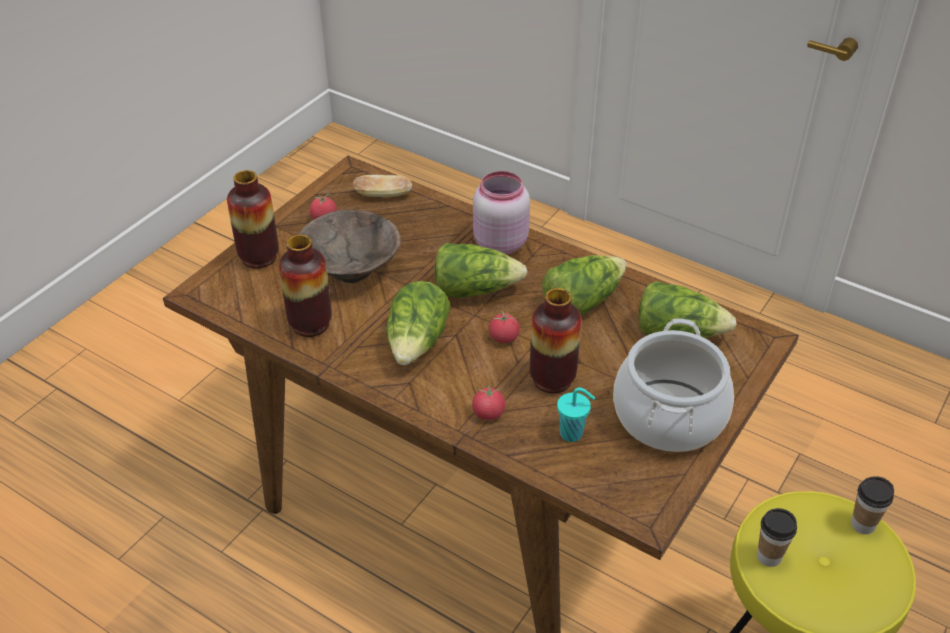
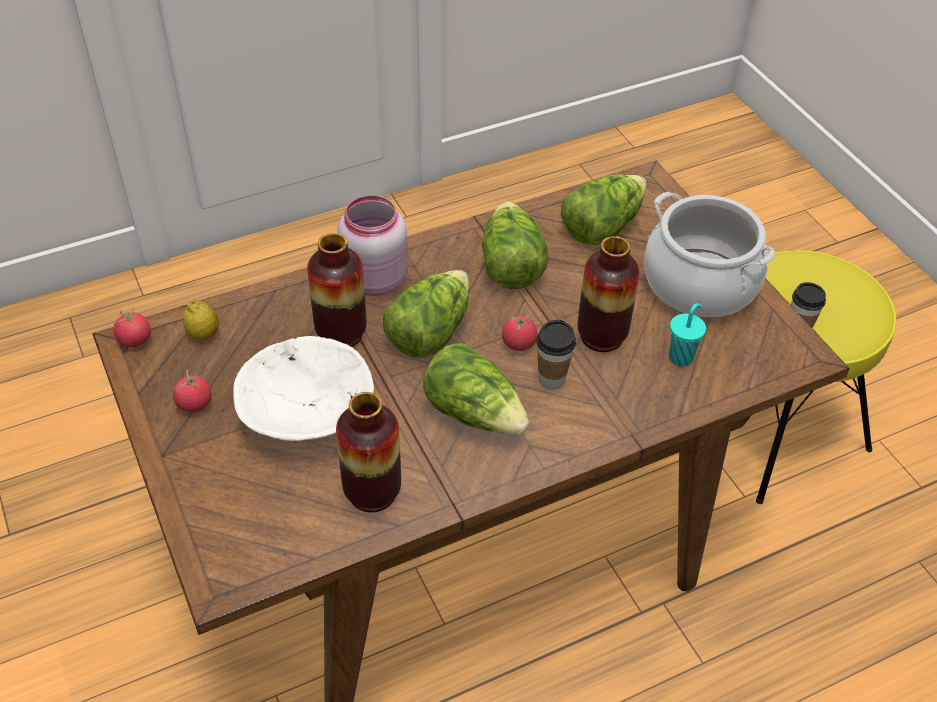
camera: 60 degrees left, 5 degrees up
(259, 257) = (209, 494): vase -> vase (341, 333)
(352, 269) = (309, 416): brown bowl -> white bowl
(383, 195) = (203, 334): bread -> lemon
(488, 413) = (615, 403): tomato -> tomato (135, 340)
(862, 524) = (796, 262): cup -> cup (551, 379)

